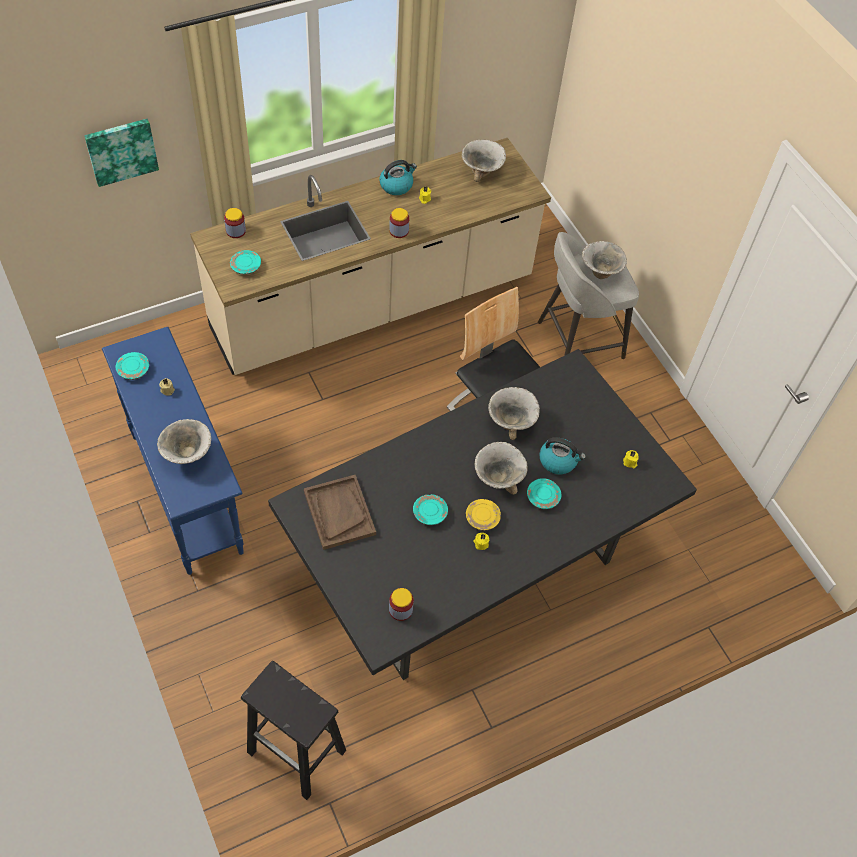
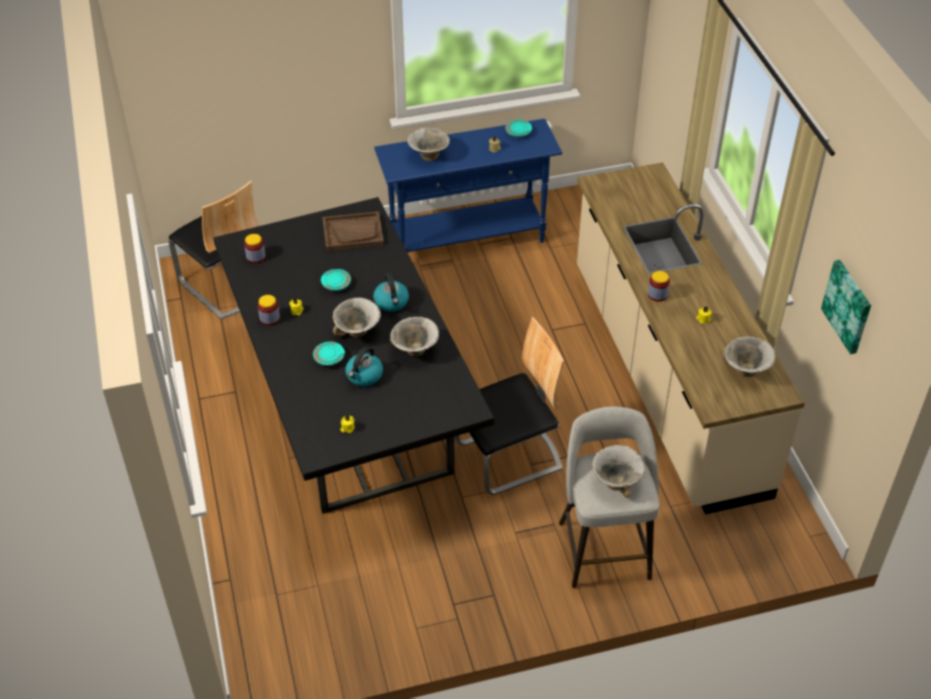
camera: 105 degrees right, 10 degrees down
(121, 150) = (684, 59): picture -> picture (848, 306)
(236, 231) = (663, 188): jar -> jar (269, 318)
(246, 266) = (618, 192): turquoise plate -> none
(298, 752) = (225, 285): black stool -> chair
(396, 185) = (723, 301): kettle -> kettle (391, 302)
(482, 518) = (321, 315): yellow plate -> none

